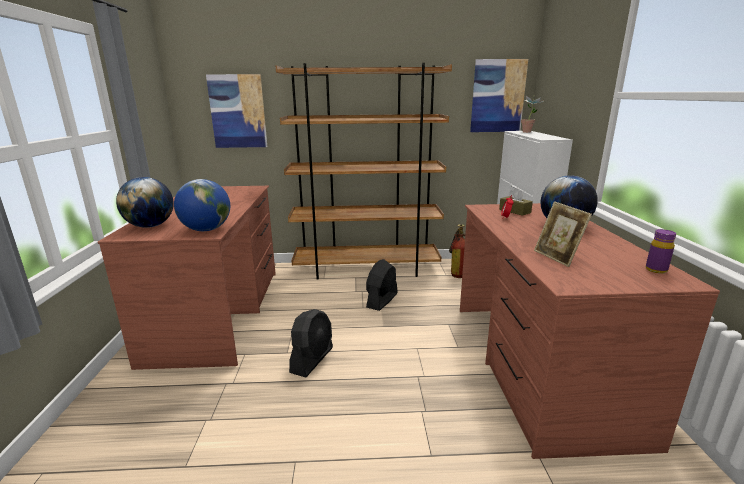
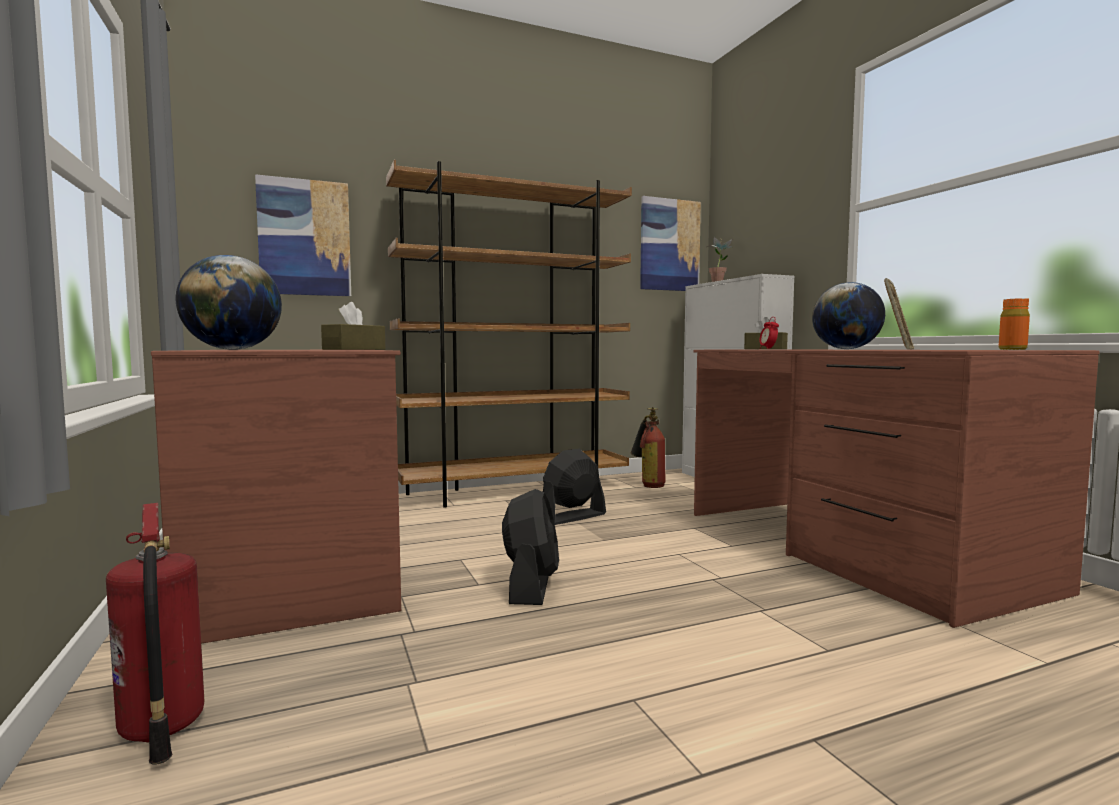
camera: 20 degrees left, 15 degrees down
(101, 421) = (160, 729): none -> fire extinguisher
(206, 230) = (354, 349): globe -> brown tissue box
(382, 300) = (572, 517): black fan -> black fan turned 45 degrees clockwise
(557, 257) = (898, 349): picture frame -> picture frame turned 105 degrees counterclockwise
(656, 270) = (1012, 349): purple bottle -> orange bottle

